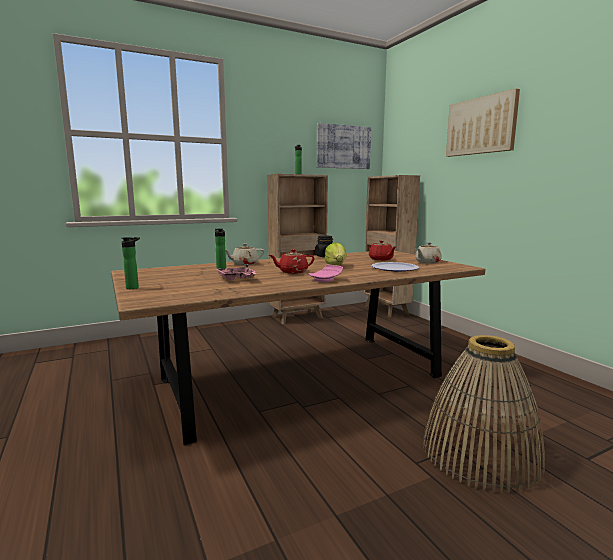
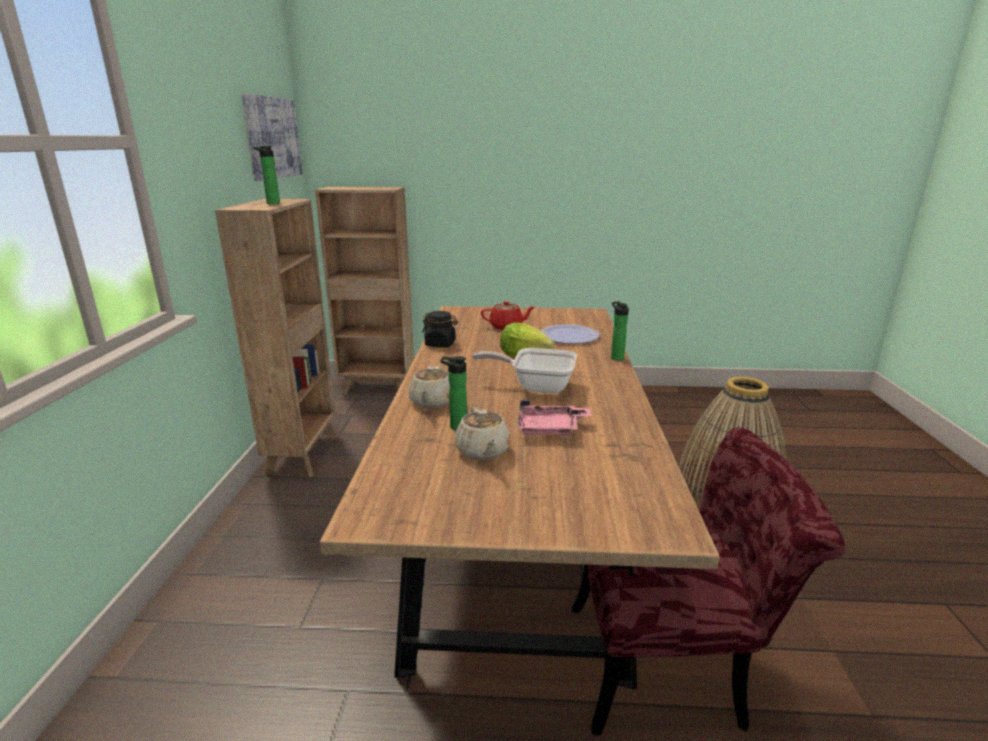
camera: 60 degrees left, 10 degrees up
(134, 287) = (548, 525): bottle -> bottle (616, 357)
(210, 455) = (673, 665): none -> red chair
(292, 272) = (536, 386): red teapot -> frying pan
(326, 280) = (606, 380): pink plate -> none
(427, 262) = (550, 316): beige teapot -> beige teapot (483, 451)
(481, 126) = (502, 127): picture -> none

